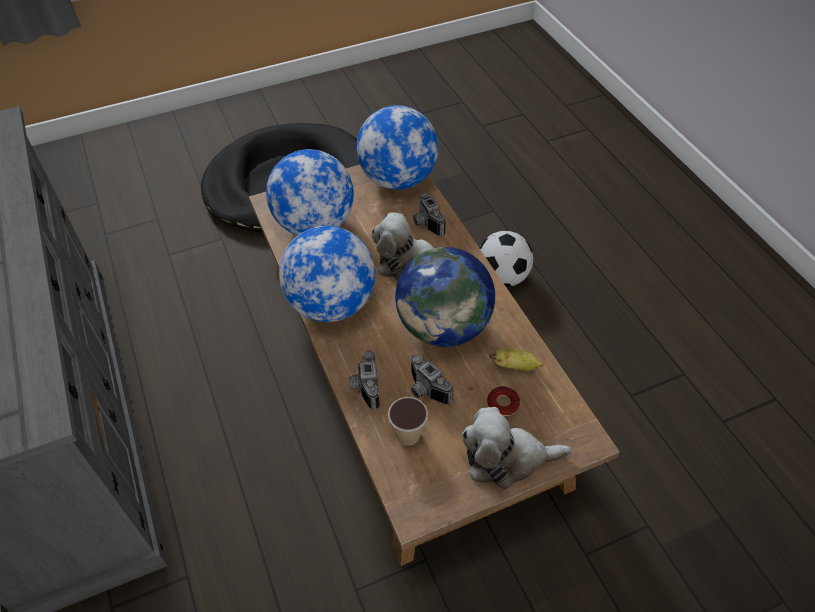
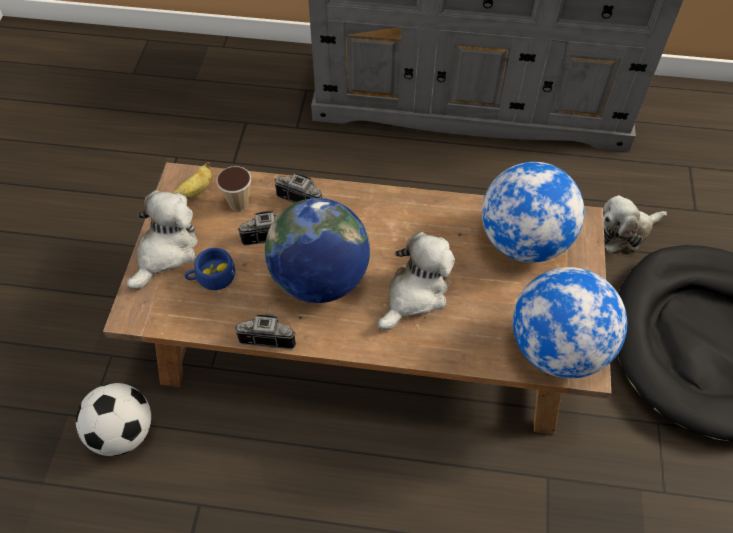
camera: 120 degrees right, 5 degrees up
(206, 250) = (624, 233): none -> plush toy
(331, 304) = (407, 212): globe -> none
(425, 224) = (466, 337): camera -> camera (269, 334)
(502, 277) = (428, 485): football -> football (123, 433)
(503, 404) = (211, 277): donut -> blue cup
(515, 366) = (237, 308): banana -> banana (196, 191)

